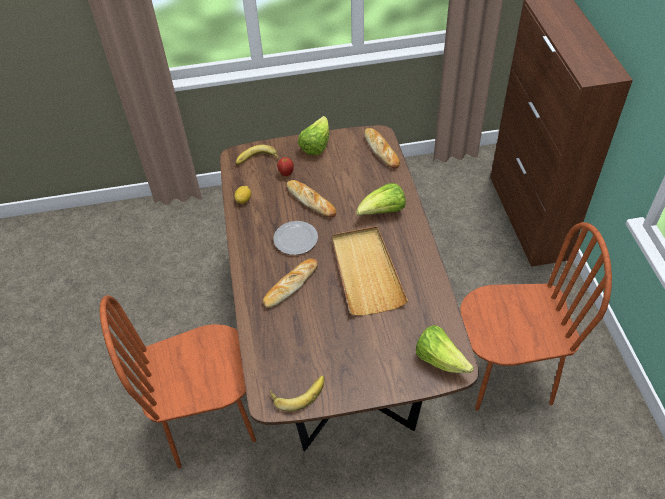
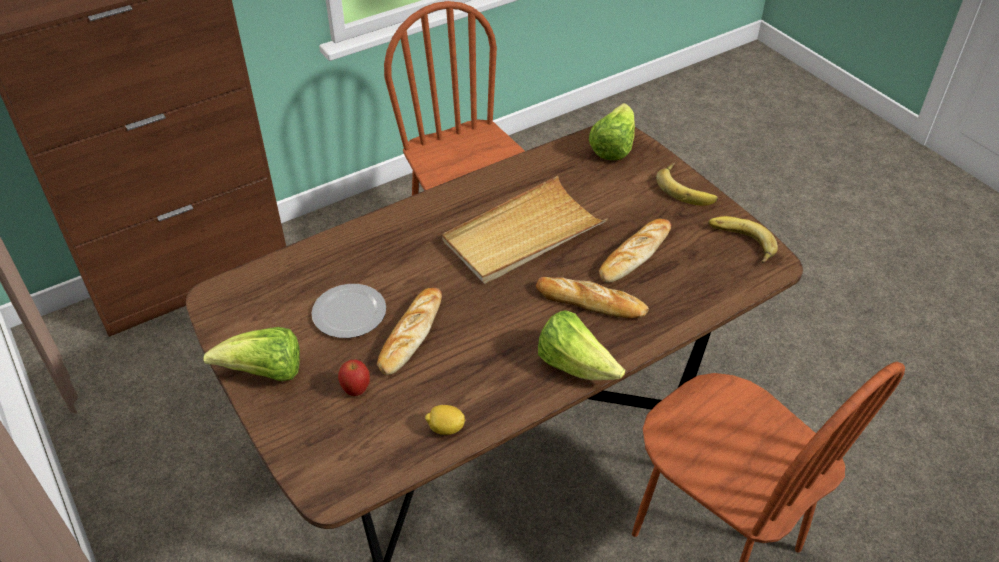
camera: 115 degrees left, 5 degrees down
(257, 160) = (333, 448): banana -> banana (687, 188)
(295, 238) = (501, 327): plate -> plate (348, 314)
(381, 150) = (256, 283): bread -> bread (634, 254)
(383, 212) = (400, 247): lettuce -> lettuce (575, 365)

